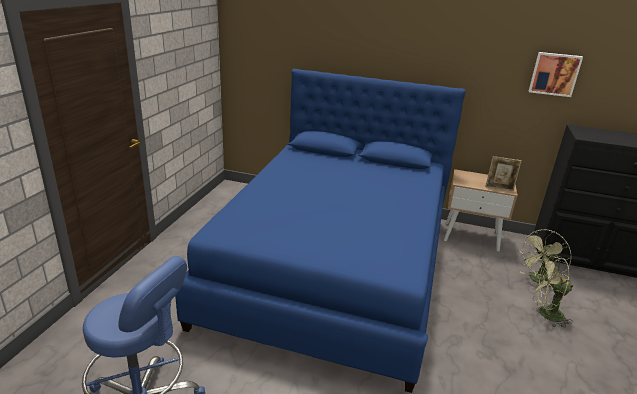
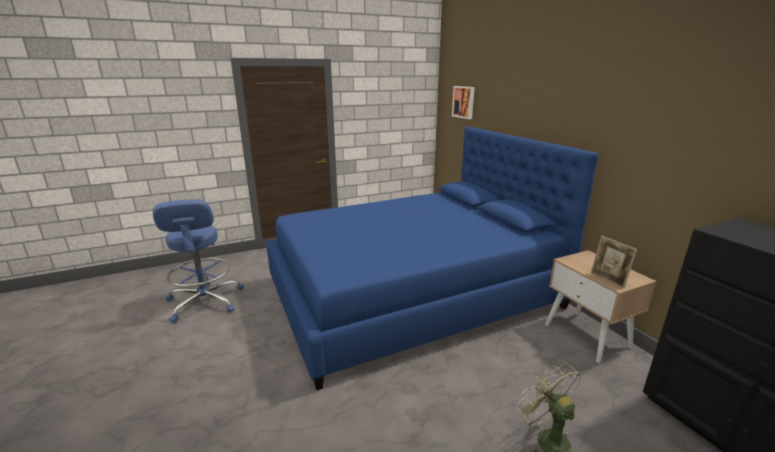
camera: 50 degrees right, 5 degrees down
(538, 281) = (600, 411): green fan -> none
(554, 74) = (722, 140): picture -> picture (464, 102)

